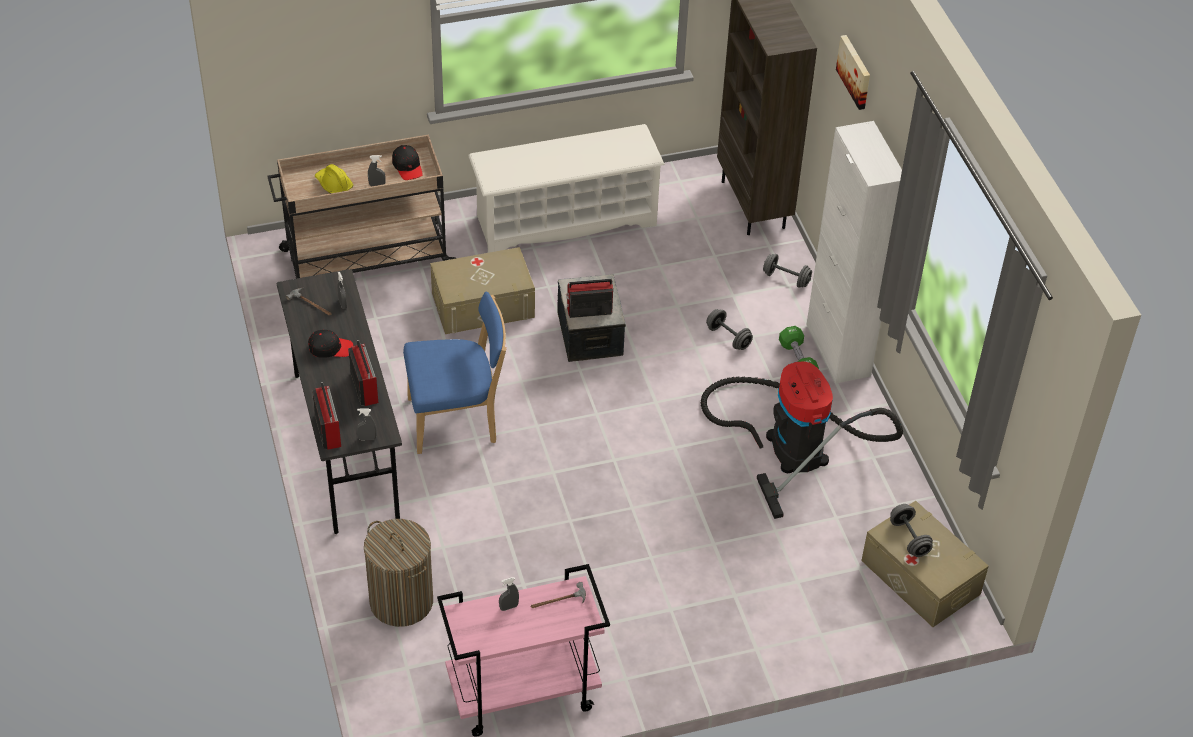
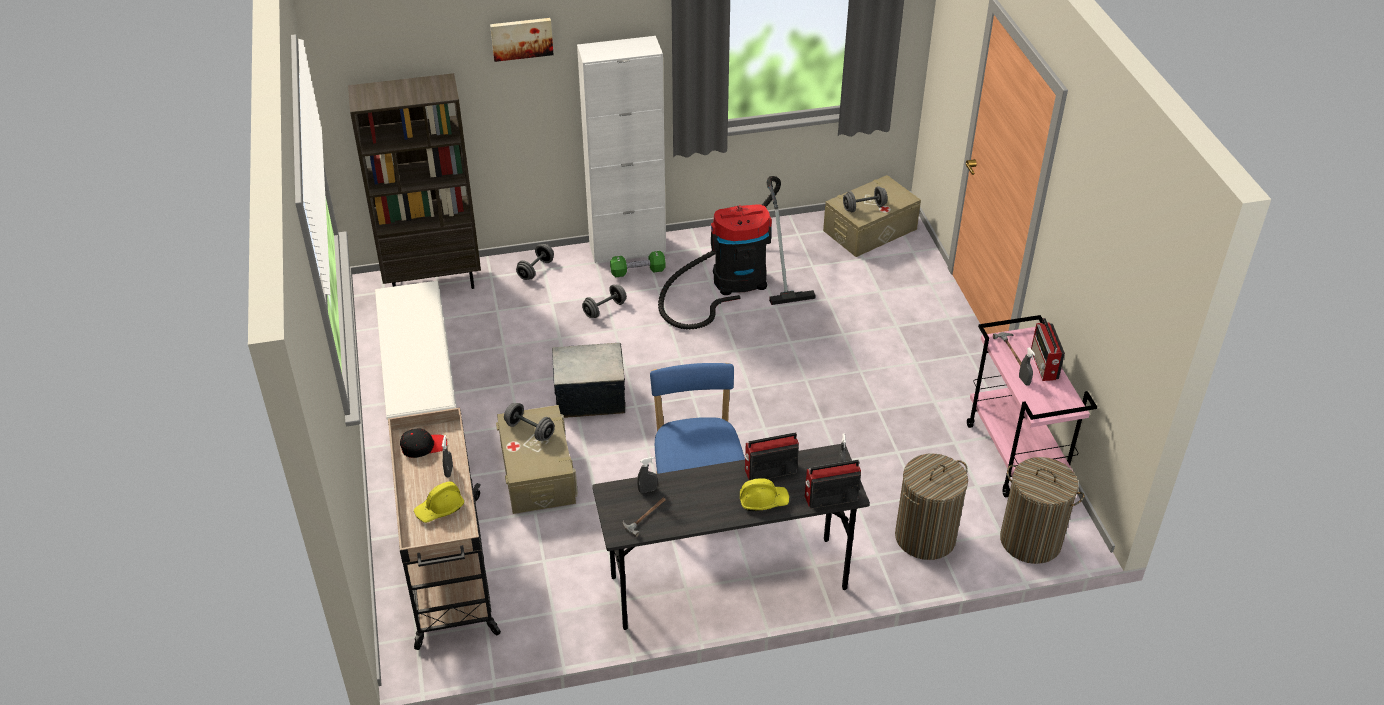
camera: 85 degrees left, 5 degrees down
(326, 382) = (763, 500): none -> yellow hard hat
(330, 348) = (713, 498): black cap -> none
(395, 694) = (1030, 540): none -> laundry basket
(498, 271) = (530, 430): none -> grey dumbbell
(588, 310) = (600, 365): radio -> radio (1044, 365)

